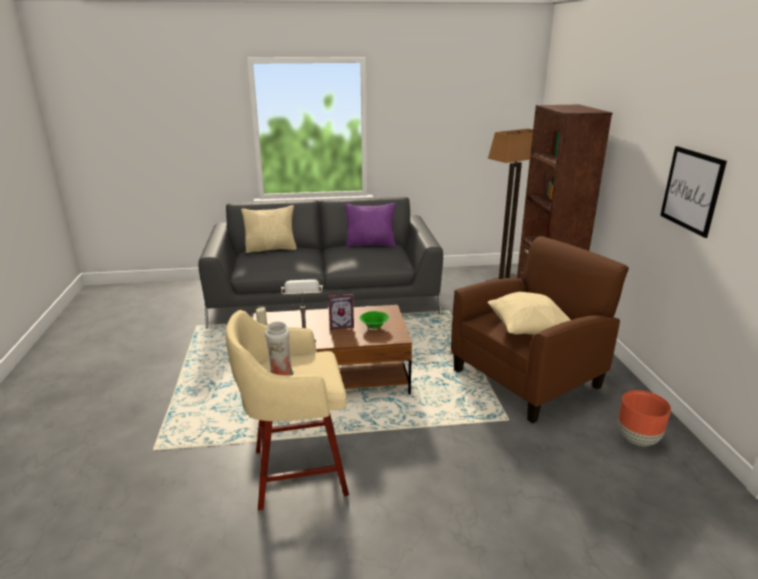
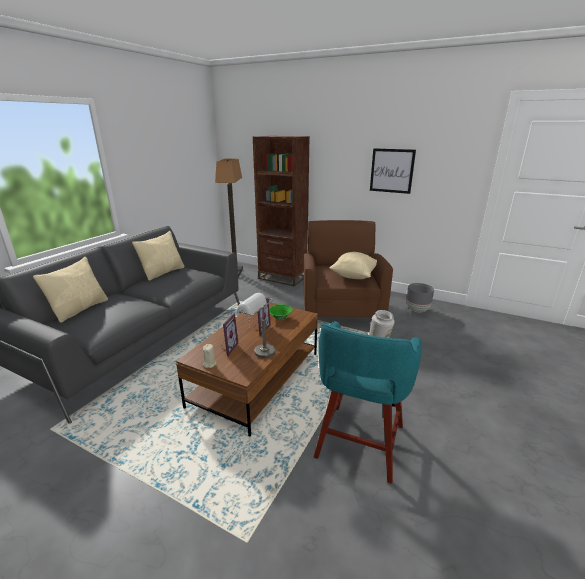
camera: 55 degrees left, 0 degrees up
(292, 324) = (227, 348): none -> picture frame
(296, 472) = (359, 443): beige stool -> turquoise stool
(371, 244) = (163, 272): purple pillow -> beige pillow
(637, 439) = (417, 310): brown planter -> grey planter

